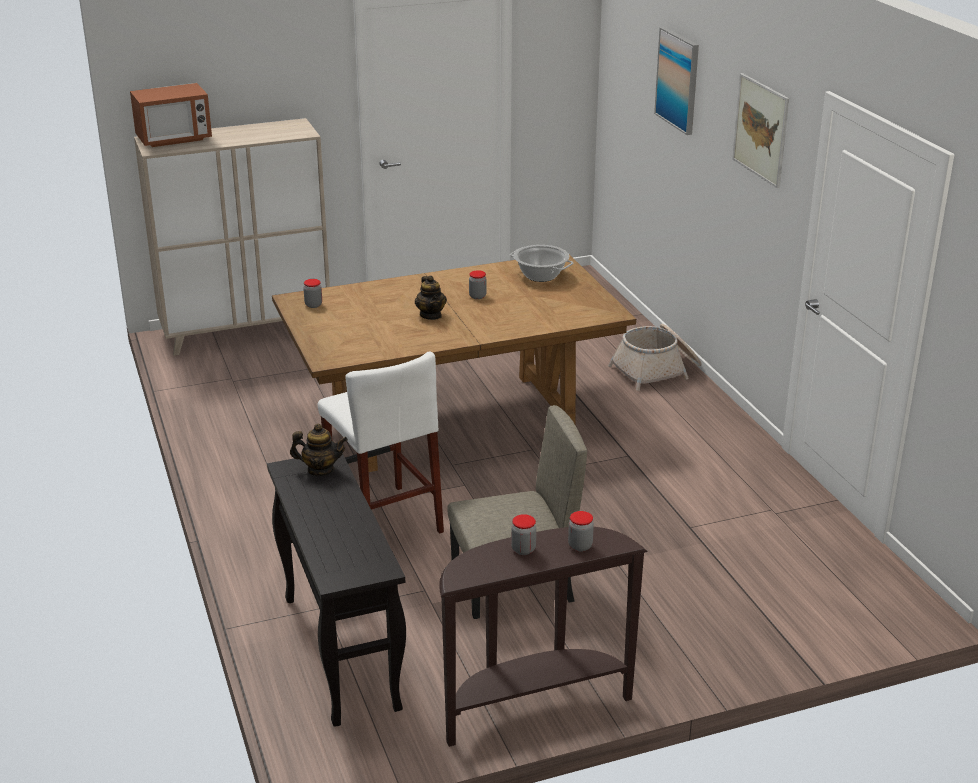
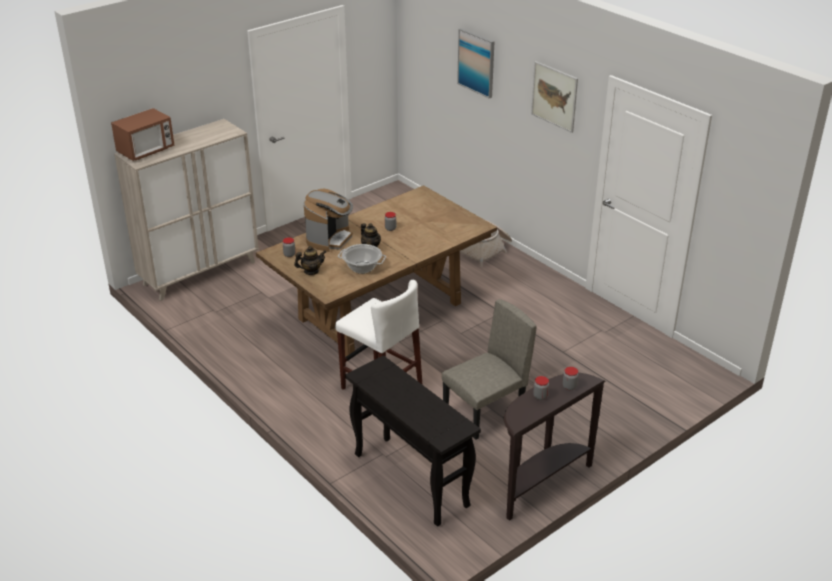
camera: 20 degrees left, 5 degrees up
(320, 470) = (381, 371): teapot -> teapot (311, 271)
(383, 295) = (330, 239): none -> coffee machine
(541, 276) = (419, 206): cooking pot -> cooking pot (362, 267)

